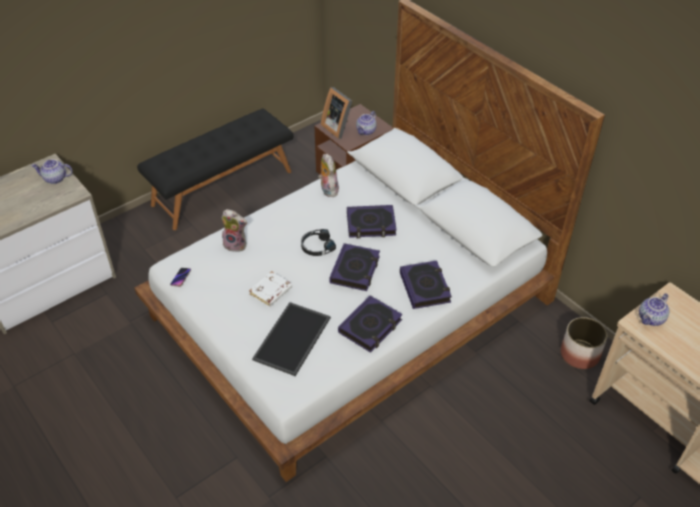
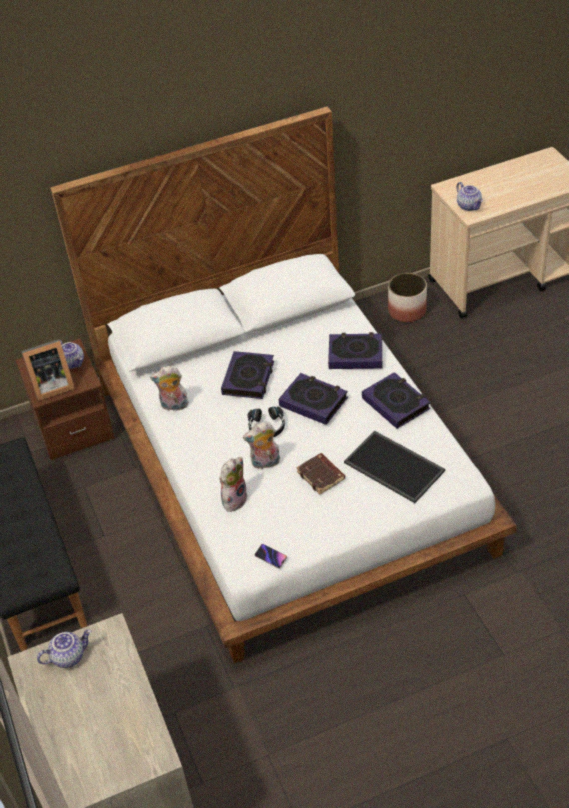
camera: 70 degrees left, 0 degrees up
(55, 179) = (68, 656): teapot -> teapot turned 135 degrees counterclockwise
(271, 292) = (321, 476): white book -> brown book
(276, 254) = (265, 463): none -> plush toy

